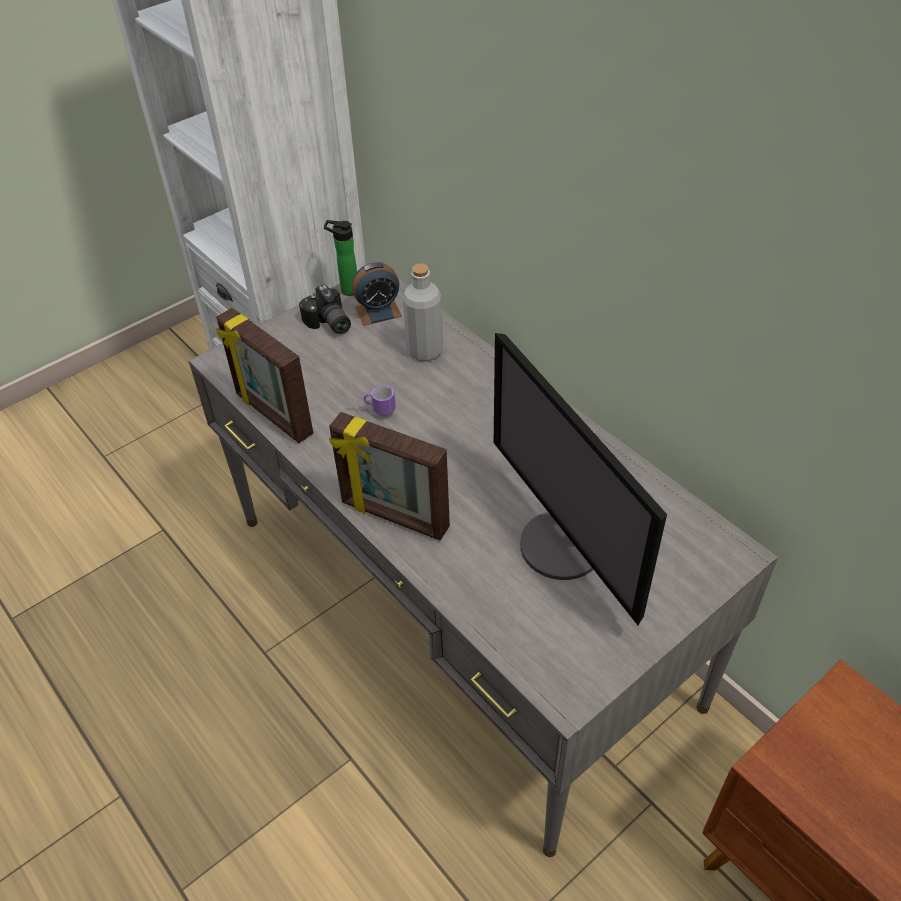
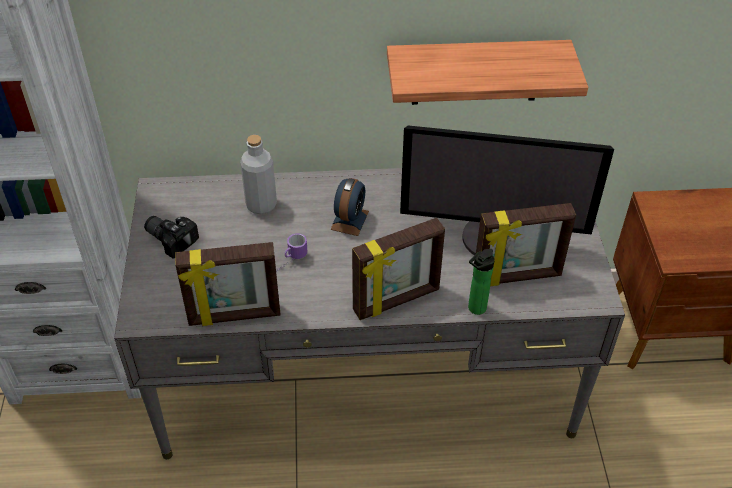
camera: 55 degrees left, 0 degrees up
(328, 324) = (172, 238): camera -> camera turned 150 degrees counterclockwise
(347, 290) = (147, 209): bottle -> bottle (475, 309)
(378, 311) = (191, 206): alarm clock -> alarm clock (349, 220)
(524, 599) = (517, 277): none -> picture frame
(683, 346) = (476, 72): none -> shelf

